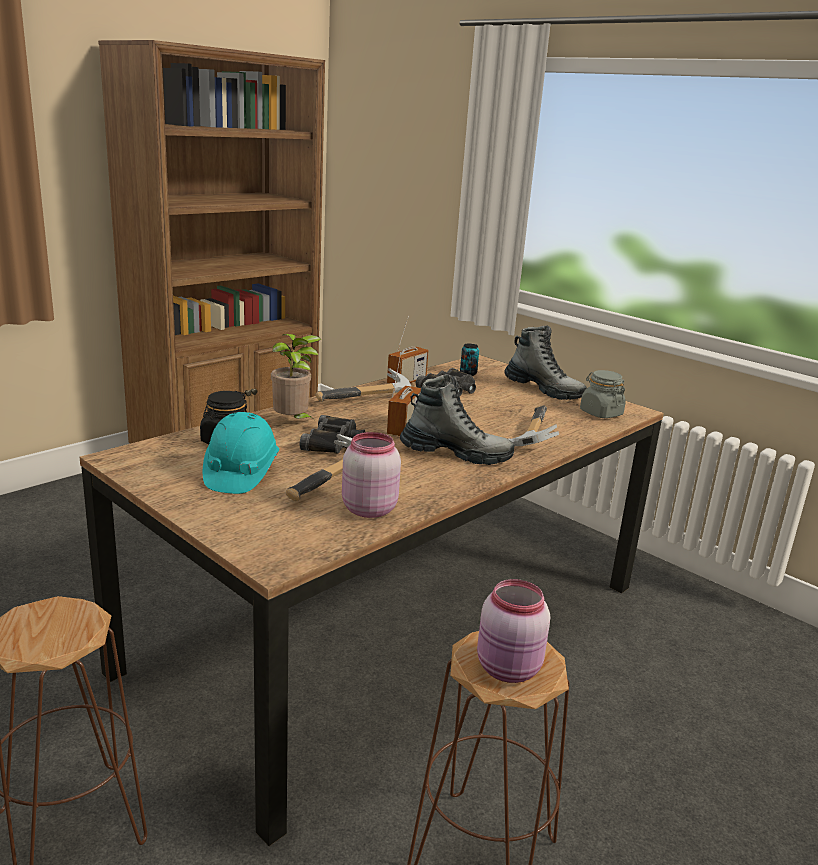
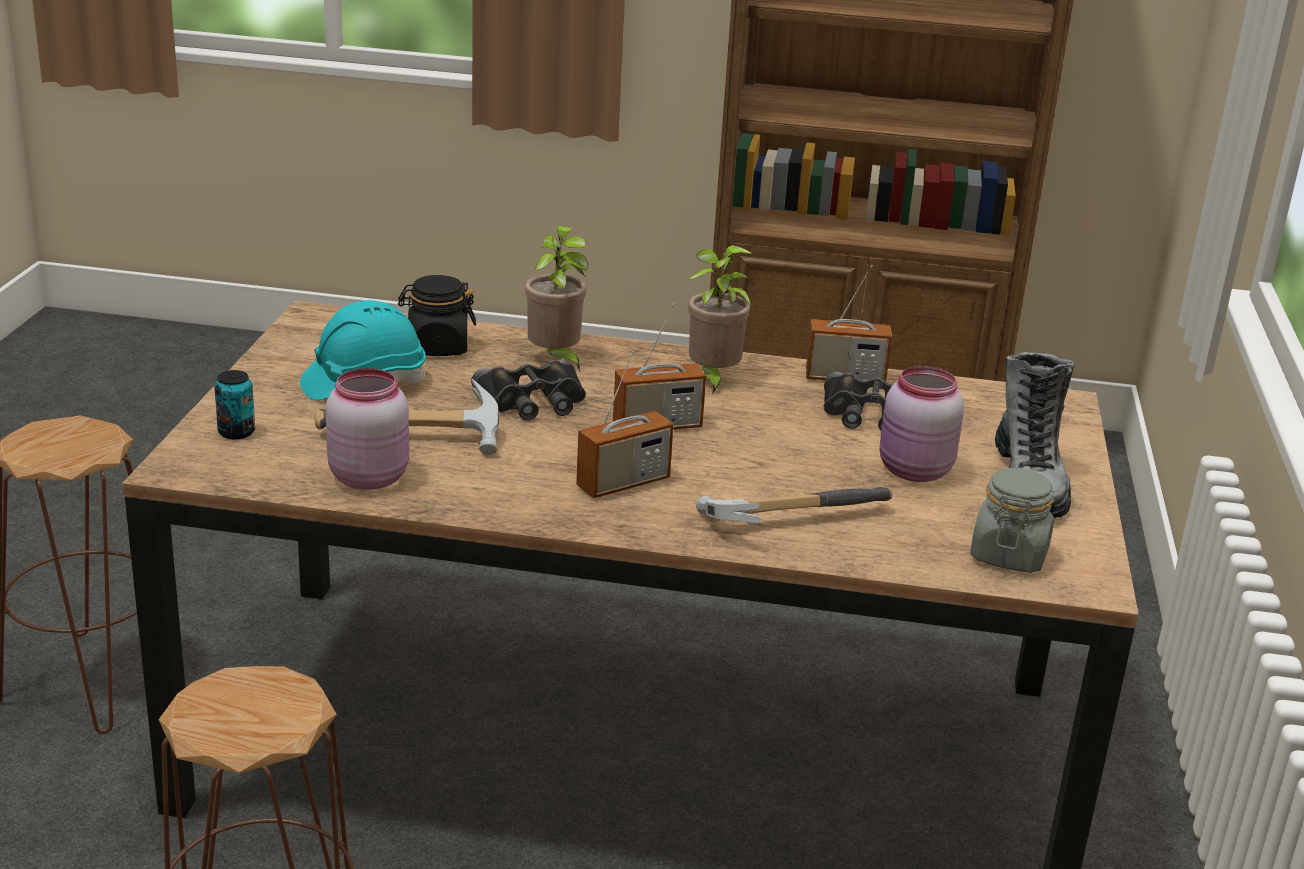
camera: 55 degrees right, 5 degrees up
(370, 402) = (712, 379): hammer -> potted plant
(456, 454) = (623, 483): boot -> radio
(468, 373) = (976, 408): can -> can (236, 432)
(509, 669) = (226, 713): pink jar -> pink jar (913, 471)

